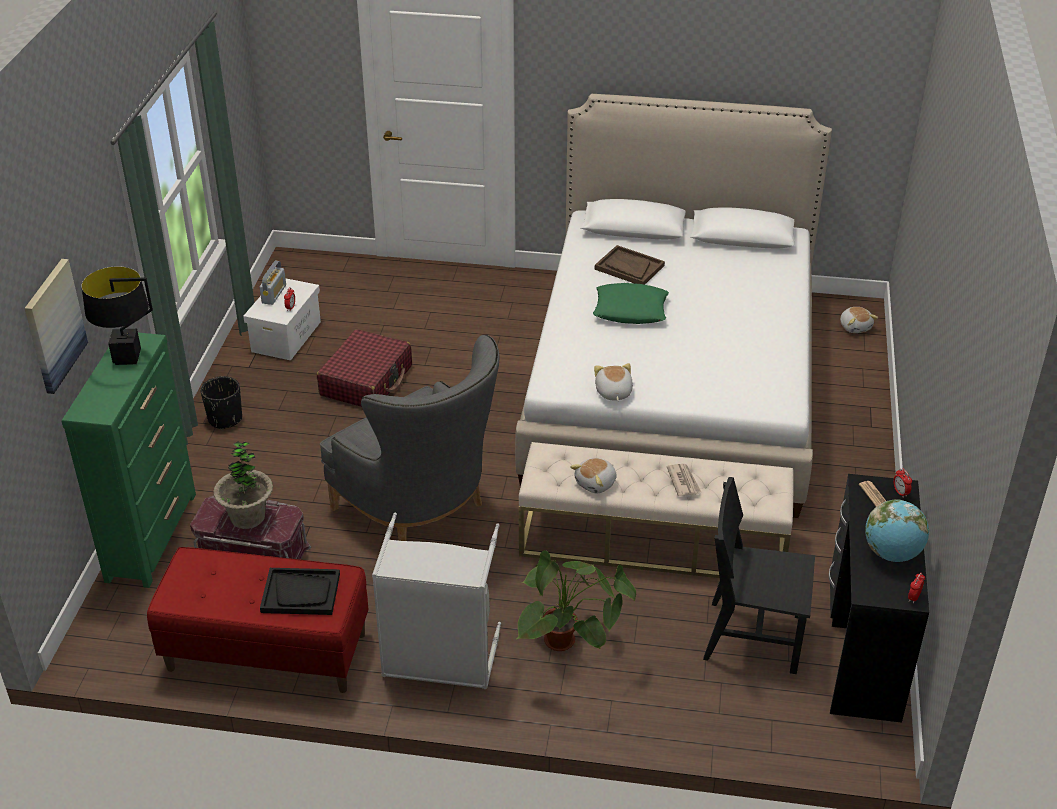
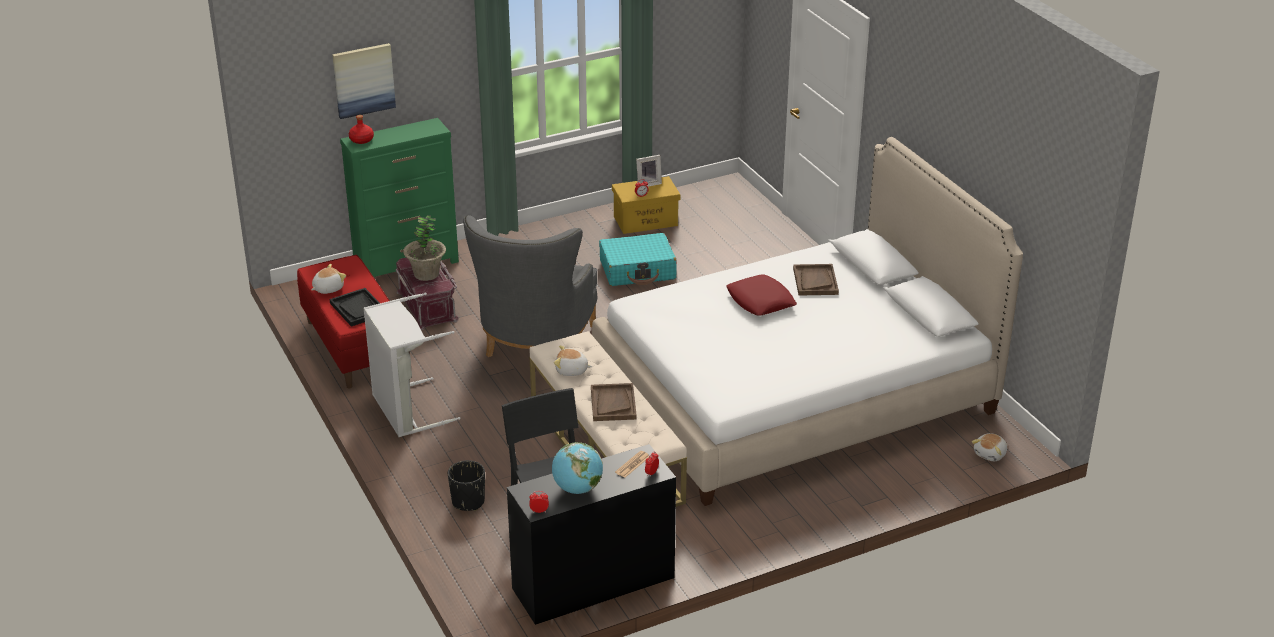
camera: 55 degrees right, 5 degrees down
(91, 405) = (361, 140): none -> red bottle
(128, 358) = (415, 131): black table lamp -> none
(225, 419) = (537, 239): black planter -> black planter (468, 501)
(274, 294) = (648, 183): radio -> picture frame
(286, 336) = (646, 220): white storage box -> yellow storage box
(366, 381) = (638, 270): red suitcase -> turquoise suitcase
(570, 650) = (465, 456): potted plant -> none
(613, 392) = (653, 329): plush toy -> plush toy (327, 288)
(630, 310) = (760, 301): green pillow -> red pillow
(683, 481) = (613, 404): newspaper -> brown tray

